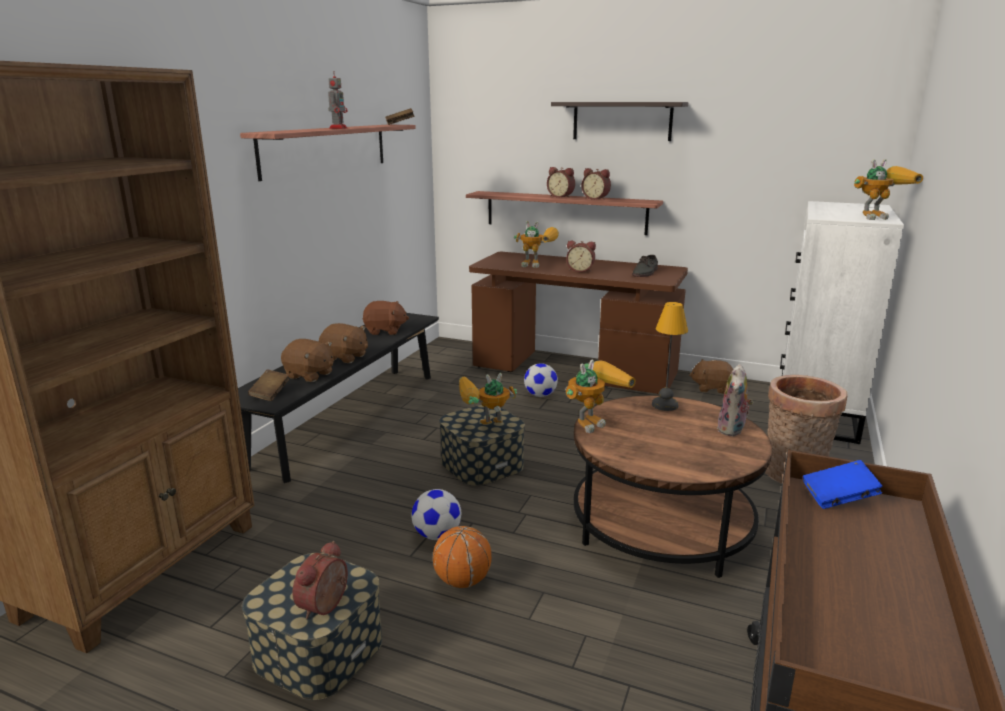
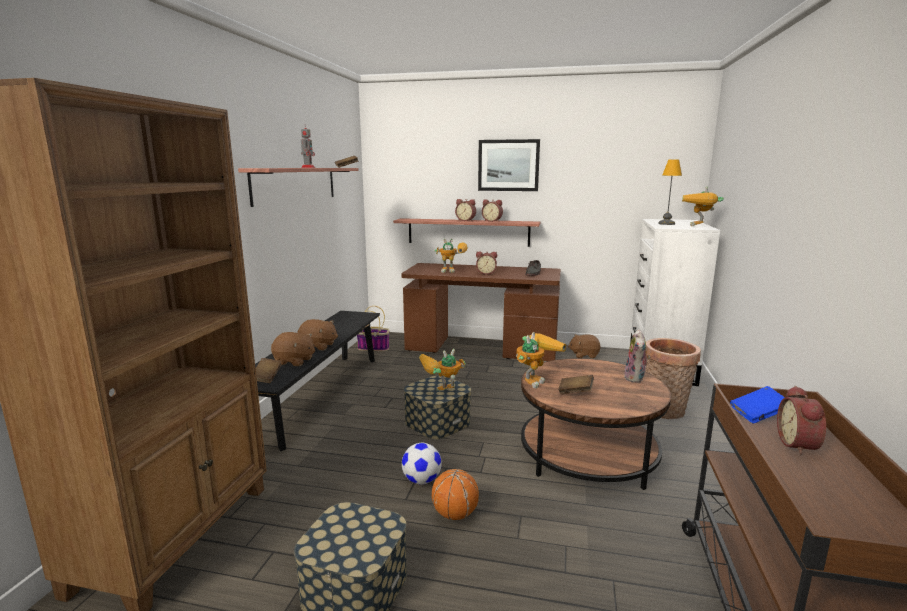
camera: 10 degrees left, 5 degrees down
(326, 606) = (369, 546): alarm clock -> alarm clock (799, 445)
(385, 331) = (342, 325): brown plush toy -> none
(436, 360) = (374, 348): none -> basket
(540, 395) = (463, 368): football -> none
(622, 121) = (508, 165): shelf -> picture
(639, 443) = (575, 392): none -> brown book
(665, 405) = (579, 364): table lamp -> table lamp (666, 224)
(879, 217) = (700, 226): toy robot -> toy robot turned 135 degrees clockwise

